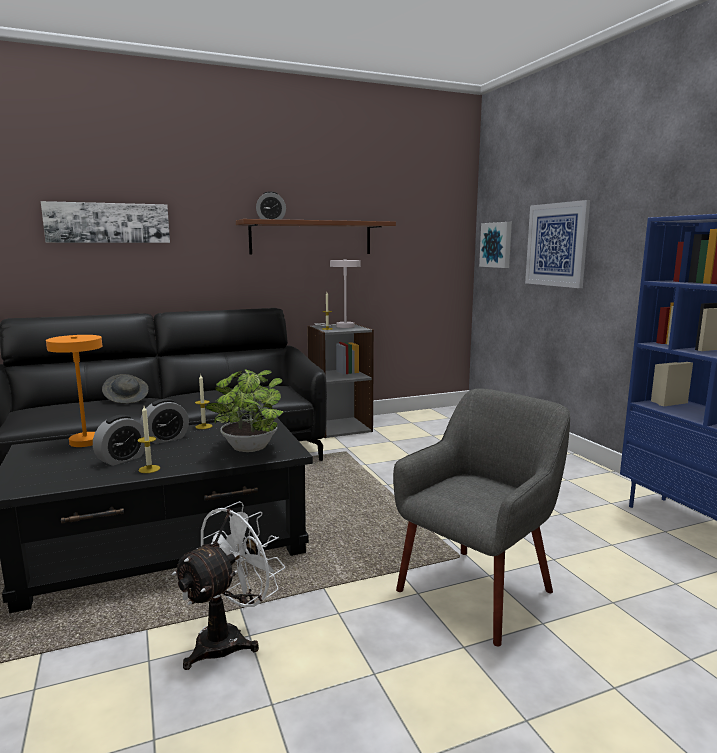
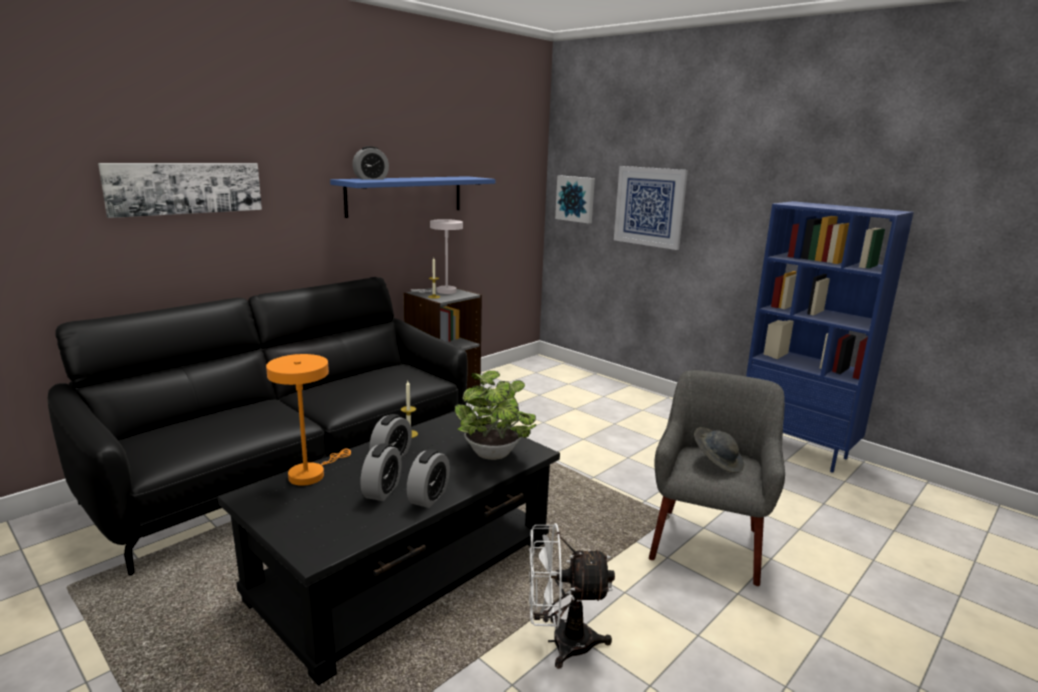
camera: 25 degrees left, 5 degrees up
(127, 399) = (253, 407): grey hat -> grey hat (717, 462)
(149, 469) = (429, 497): candle -> alarm clock
(229, 638) = (560, 642): white fan -> white fan turned 105 degrees counterclockwise
(311, 238) = (405, 195): brown shelf -> blue shelf

